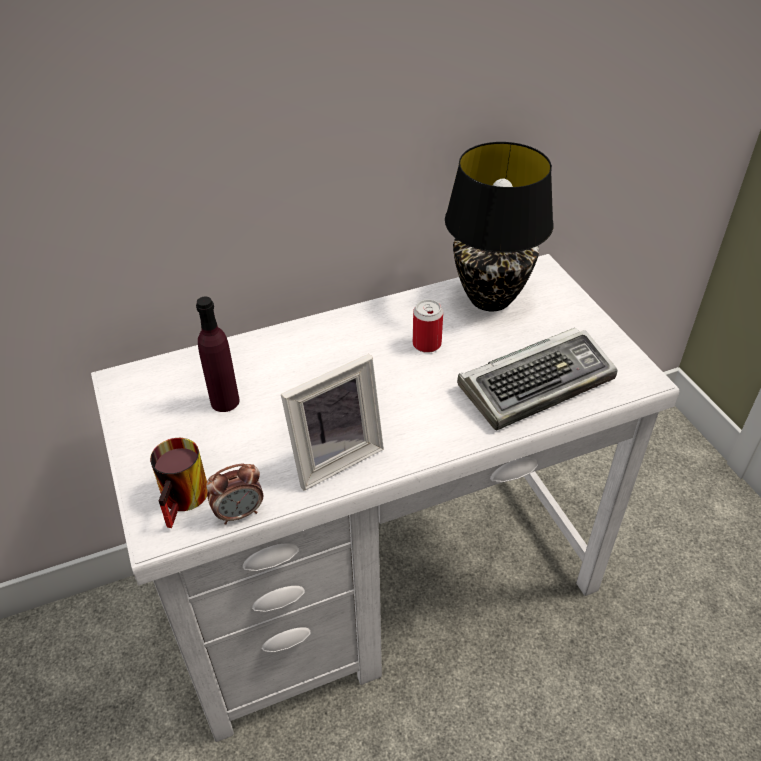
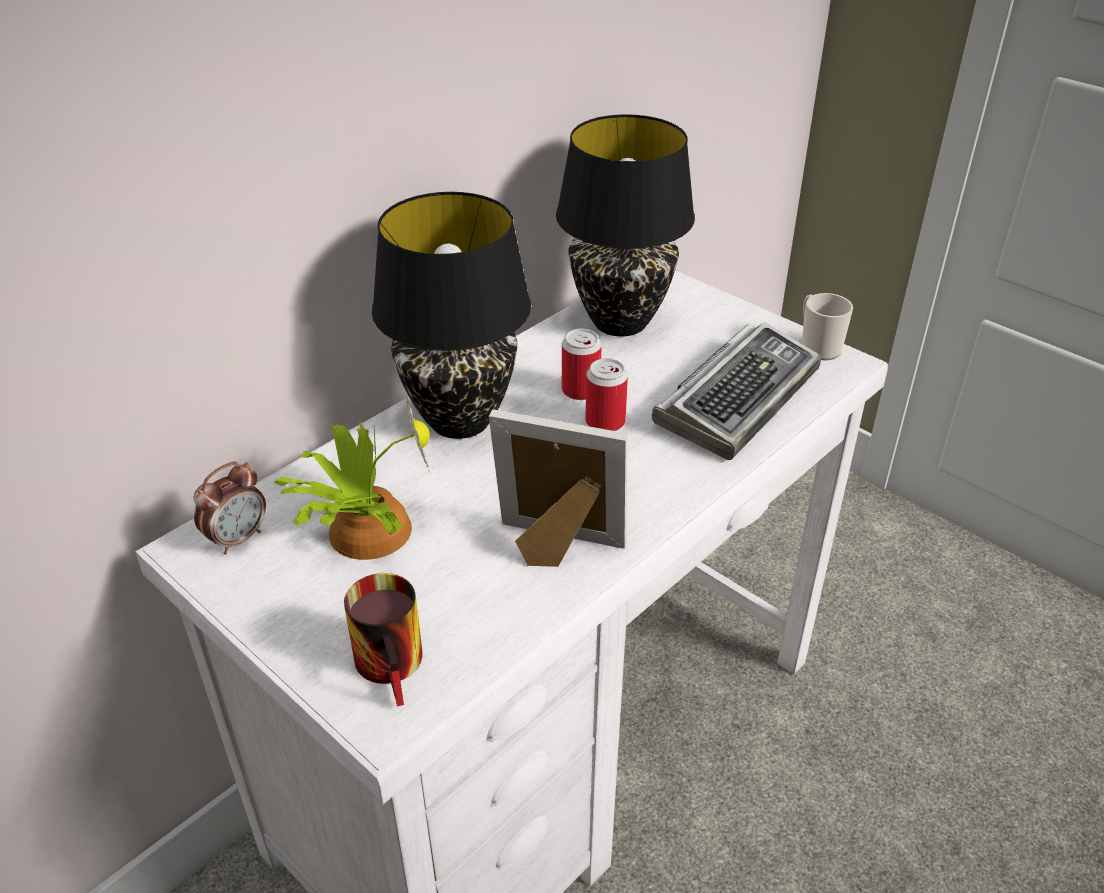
camera: 25 degrees left, 5 degrees down
(225, 401) = (365, 529): purple bottle -> potted plant
(239, 513) = (482, 655): alarm clock -> alarm clock (238, 538)
(332, 343) = (461, 421): none -> black table lamp
(333, 456) = (557, 549): picture frame -> picture frame turned 105 degrees counterclockwise
(428, 373) = (605, 422): none -> can
(629, 360) = (817, 346): none -> mug

